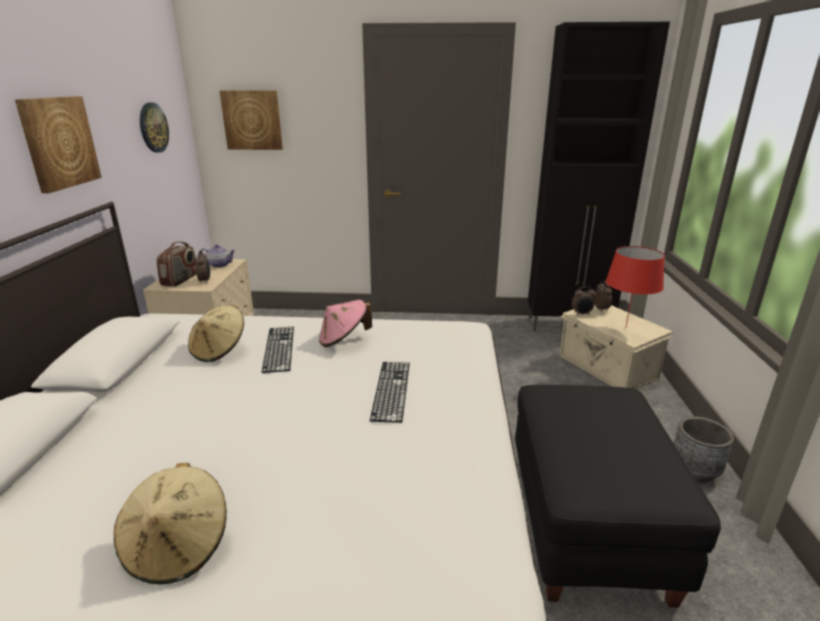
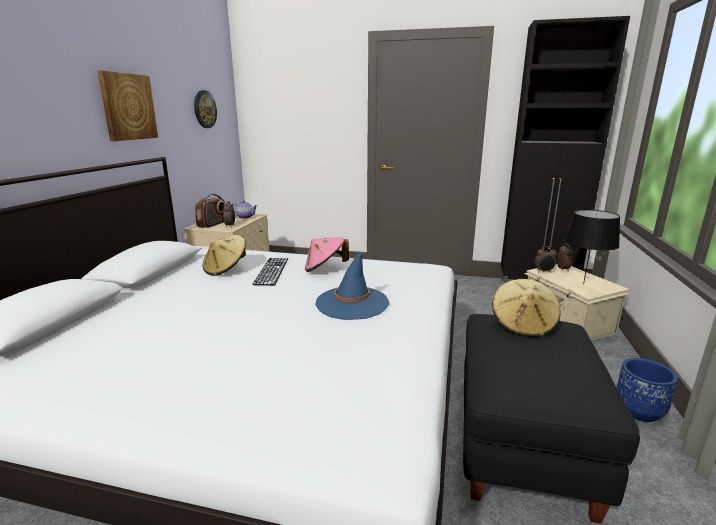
camera: 10 degrees right, 5 degrees down
(178, 547) = (144, 387): beige hat -> beige hat (523, 325)
(252, 120) = (281, 109): picture -> none
(391, 390) = (352, 303): keyboard -> blue hat
(625, 328) = (583, 284): red table lamp -> black table lamp
(694, 471) = (639, 411): grey planter -> blue planter

